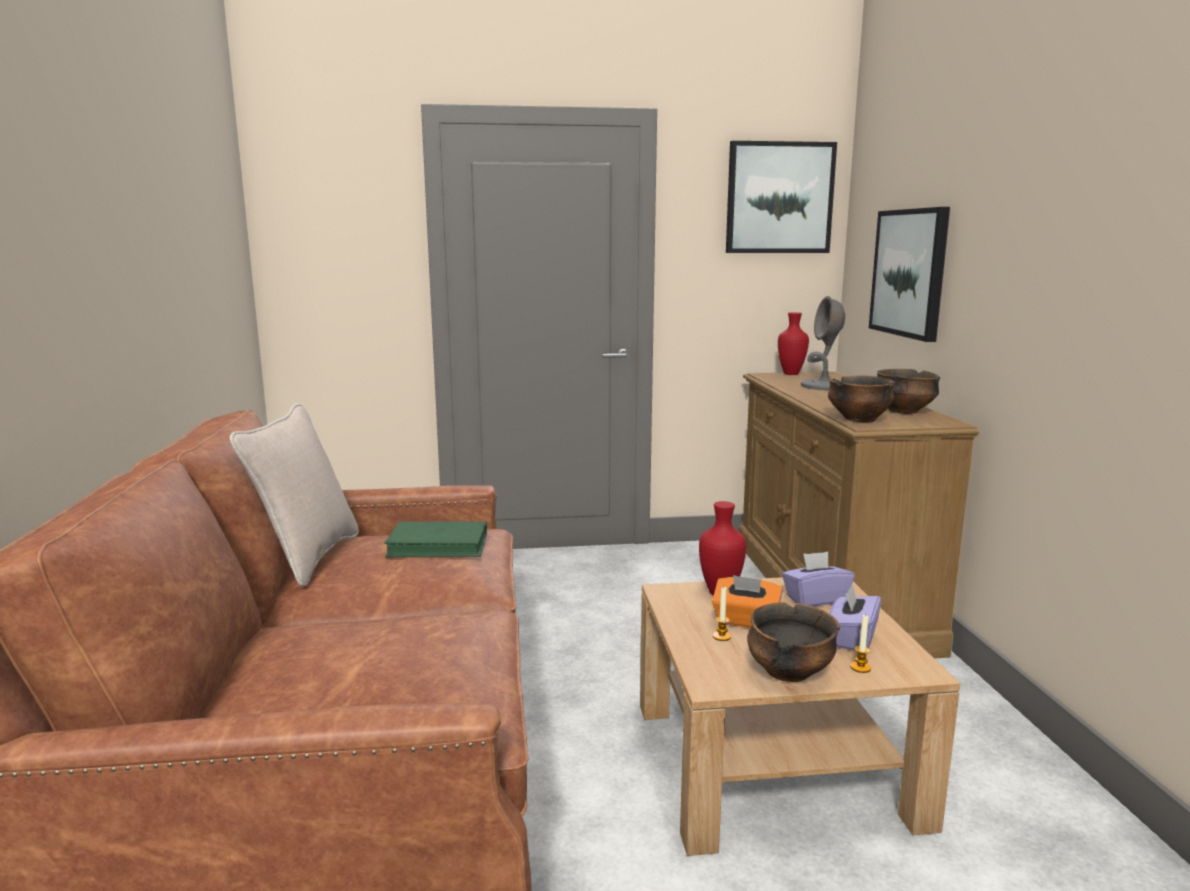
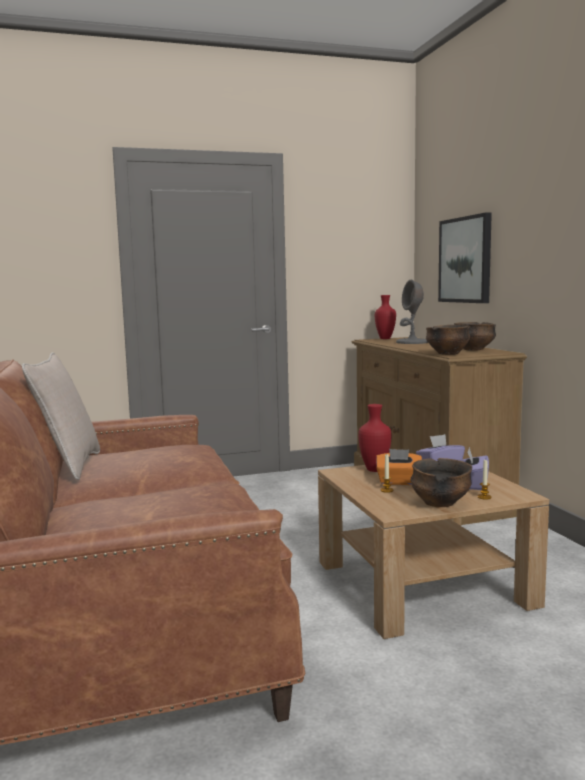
camera: 10 degrees left, 5 degrees down
(439, 545) = (168, 451): green book -> none
(779, 198) = (368, 216): picture -> none

